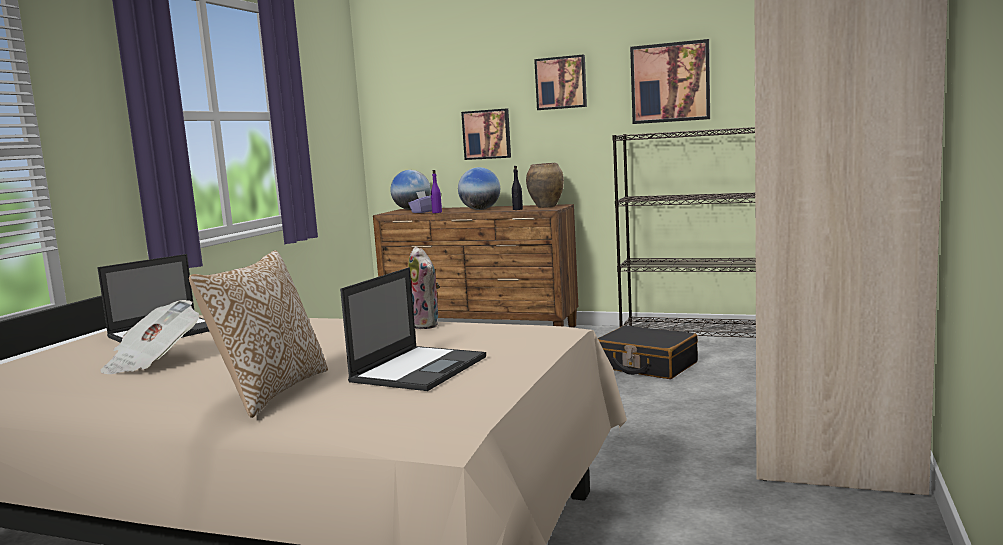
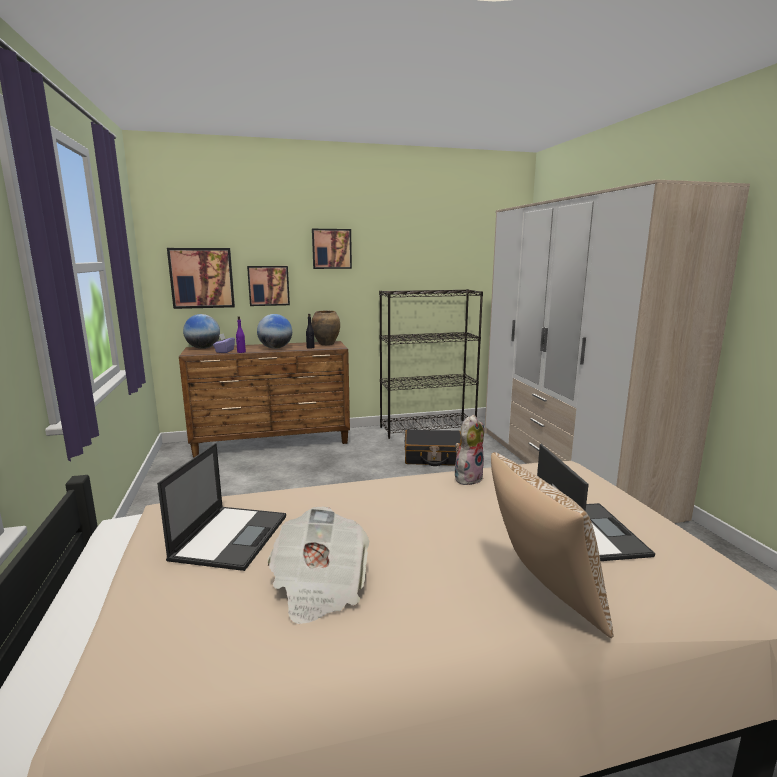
camera: 35 degrees left, 5 degrees up
(426, 324) = (467, 477): plush toy -> plush toy turned 75 degrees counterclockwise
(670, 82) = (410, 255): picture -> picture (202, 278)

